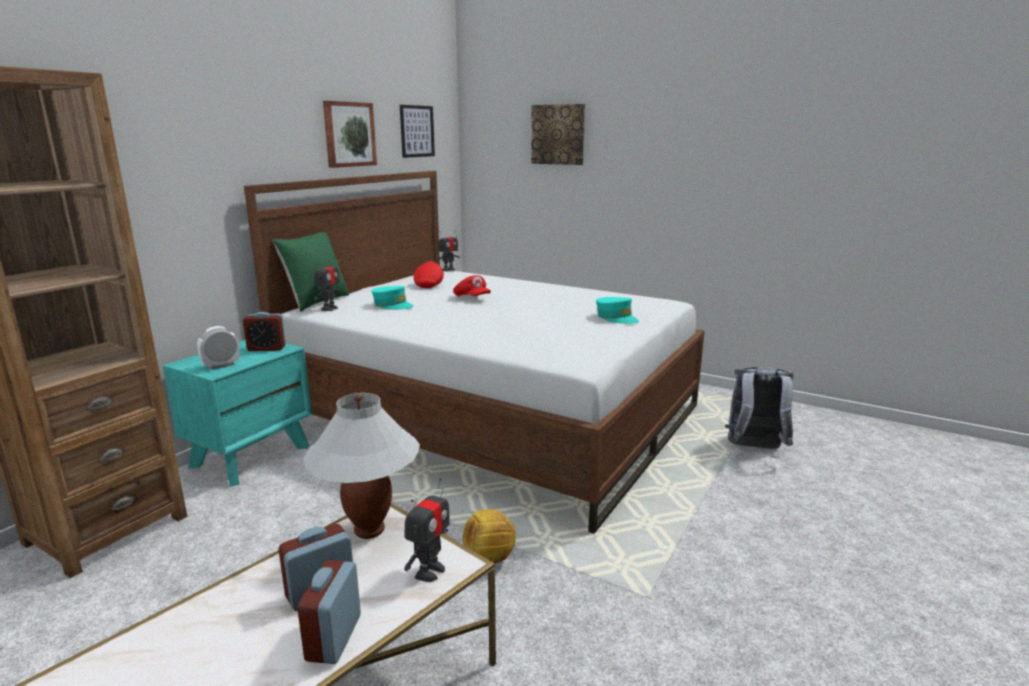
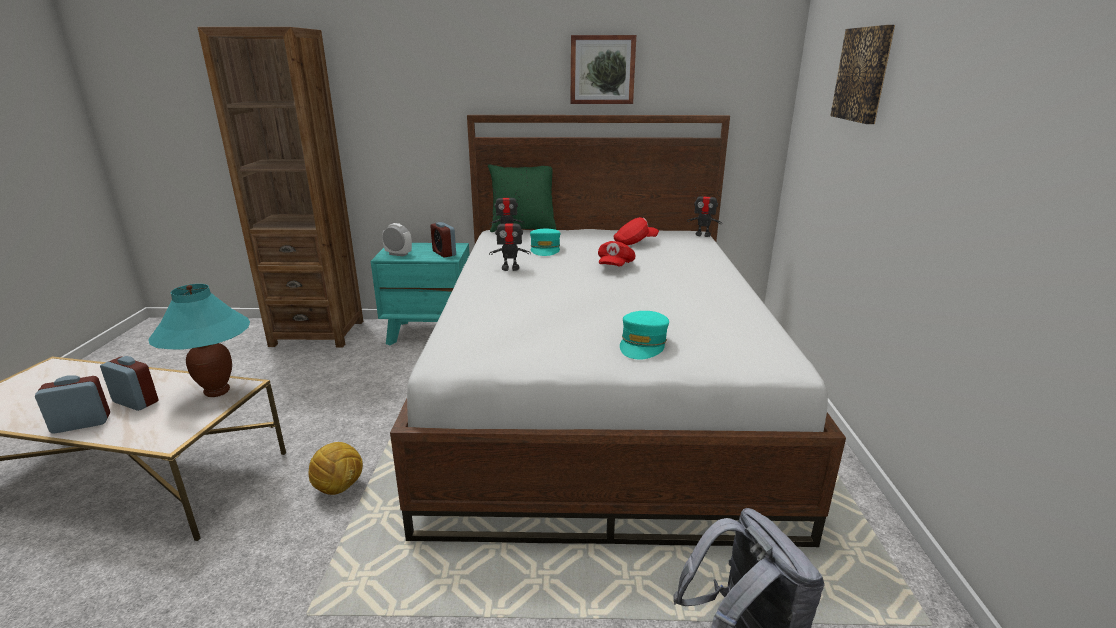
camera: 60 degrees right, 5 degrees up
(370, 530) = (217, 391): white table lamp -> turquoise table lamp
(417, 131) = (713, 66): picture -> none
(429, 571) = (159, 432): toy robot -> toy robot (510, 268)

